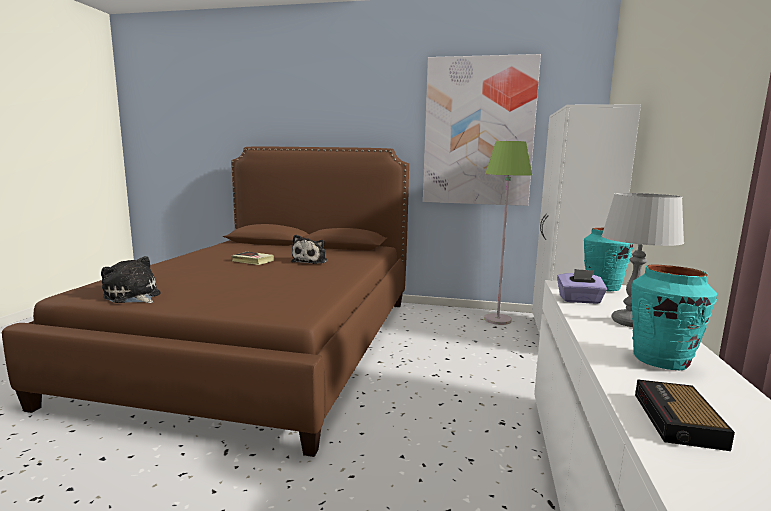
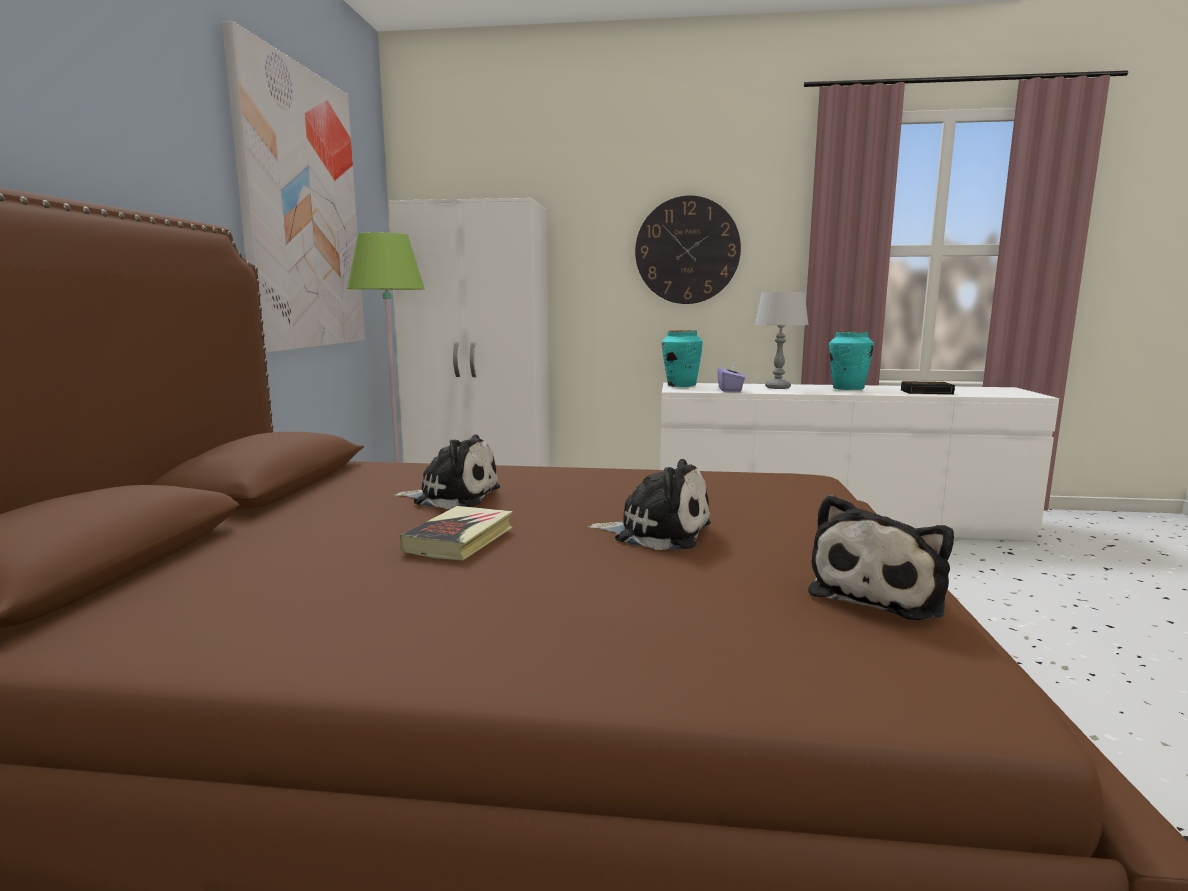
camera: 95 degrees left, 0 degrees up
(235, 280) = (656, 532): none -> plush toy
(701, 137) = (687, 250): none -> wall clock

